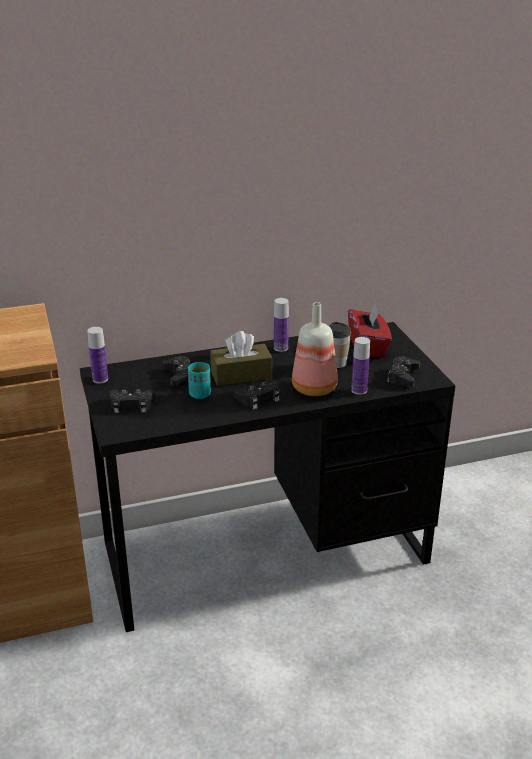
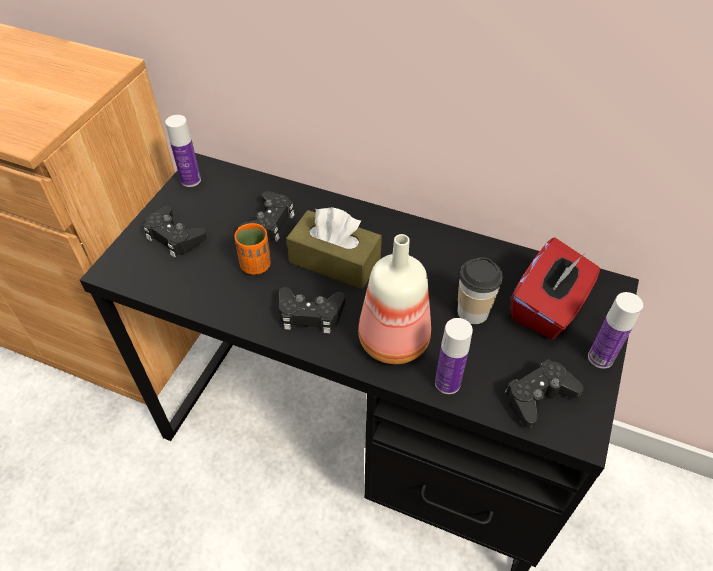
camera: 40 degrees right, 20 degrees up
(200, 394) = (256, 265): turquoise cup -> orange cup
(281, 348) = (431, 242): bottle -> bottle (600, 357)

